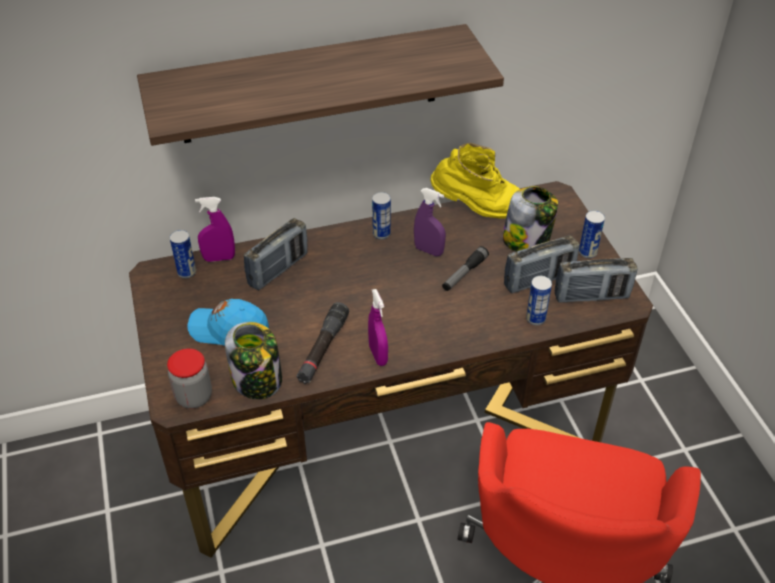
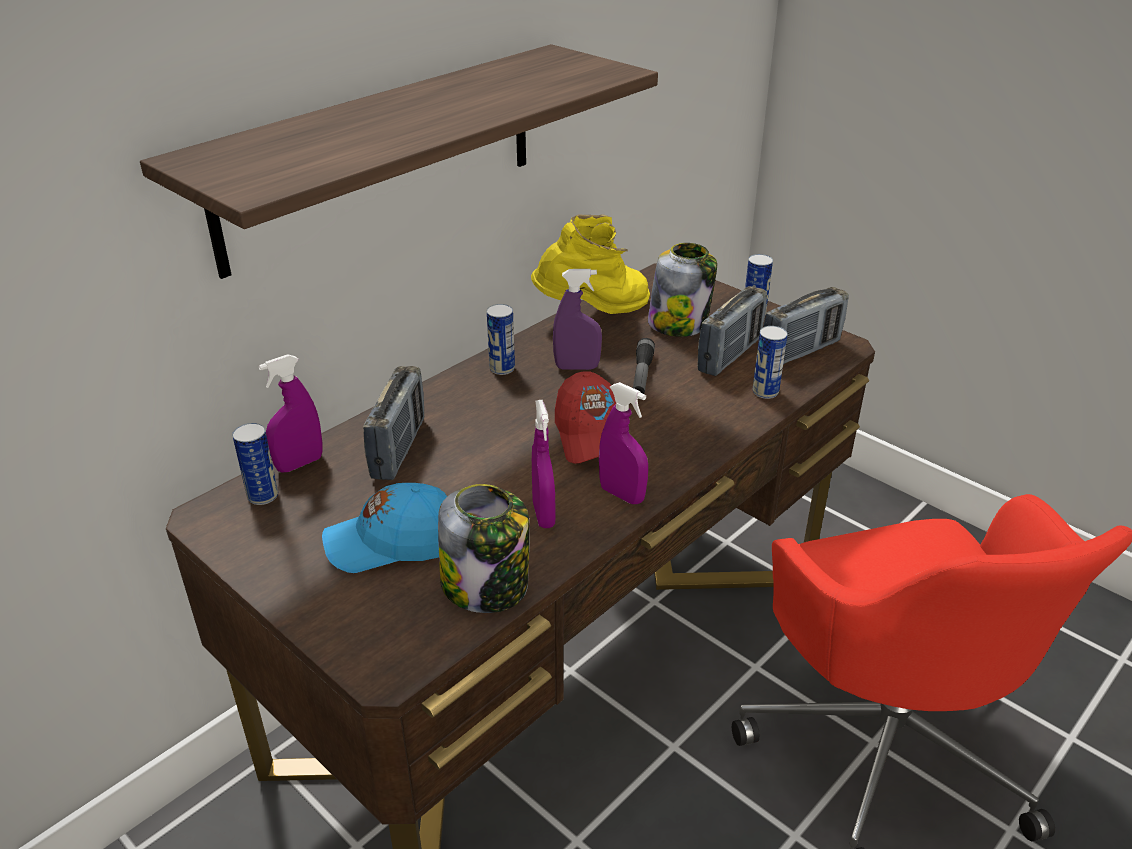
camera: 30 degrees left, 10 degrees down
(194, 397) = (408, 646): jar -> none
(323, 349) = (543, 514): black flashlight -> purple spray bottle
(394, 306) = (590, 436): none -> red cap

